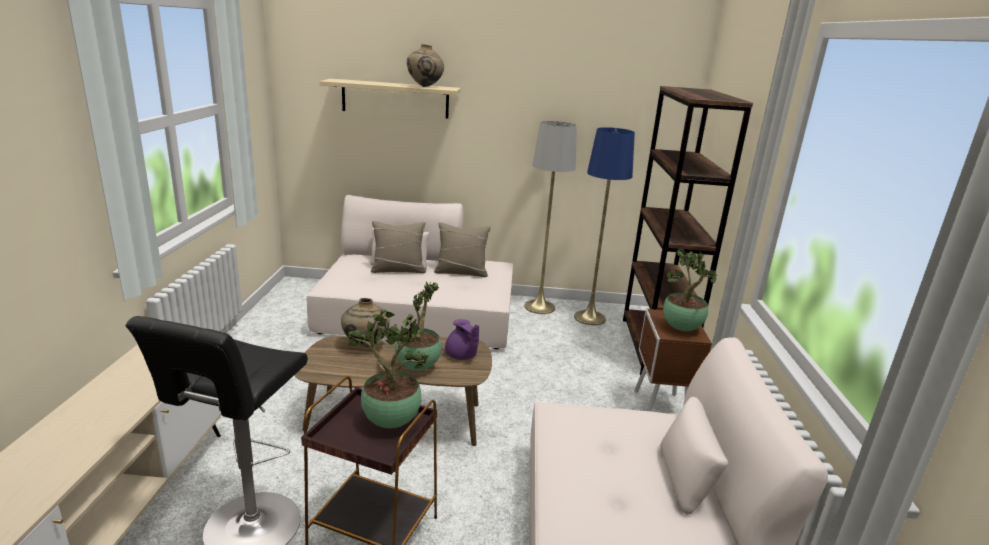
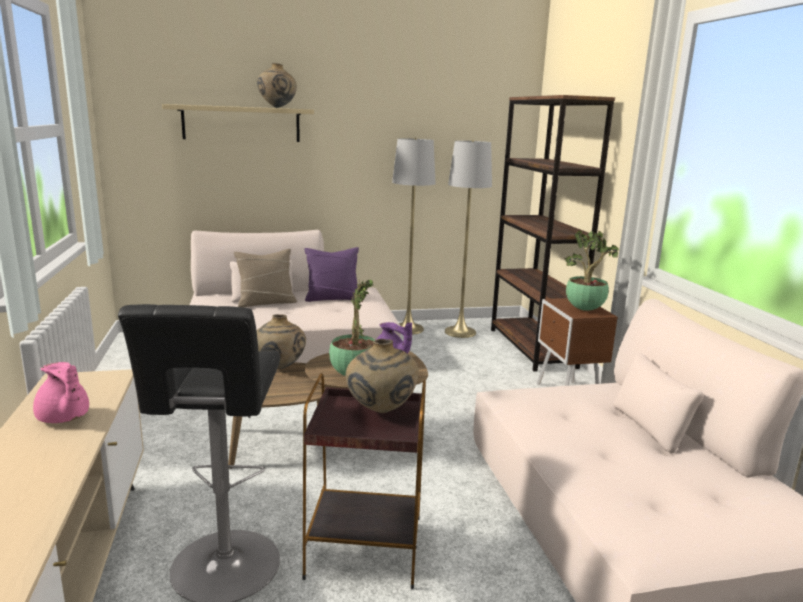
camera: 15 degrees left, 5 degrees down
(137, 381) = (64, 418): none -> pink teapot
(389, 422) = (380, 412): potted plant -> beige vase
(461, 272) = (332, 298): beige pillow -> purple pillow
(589, 318) = (460, 332): blue floor lamp -> grey floor lamp

